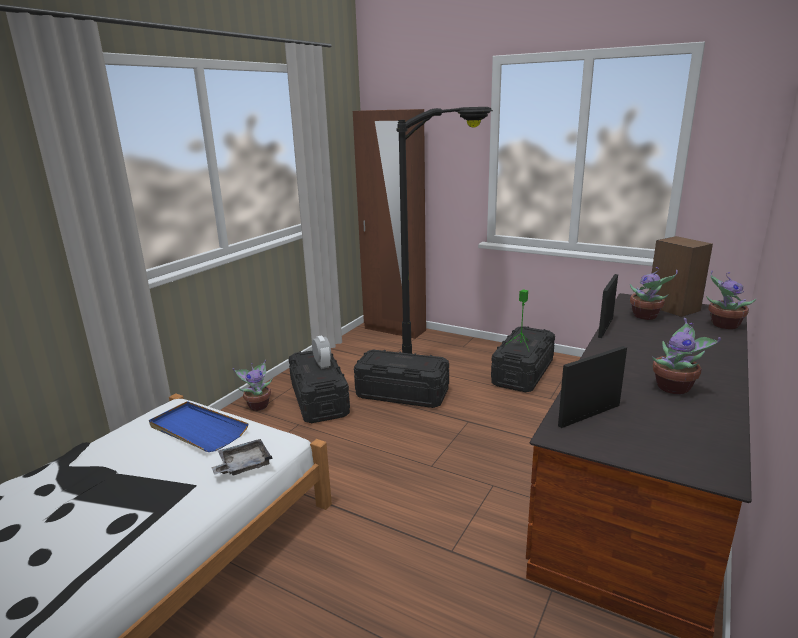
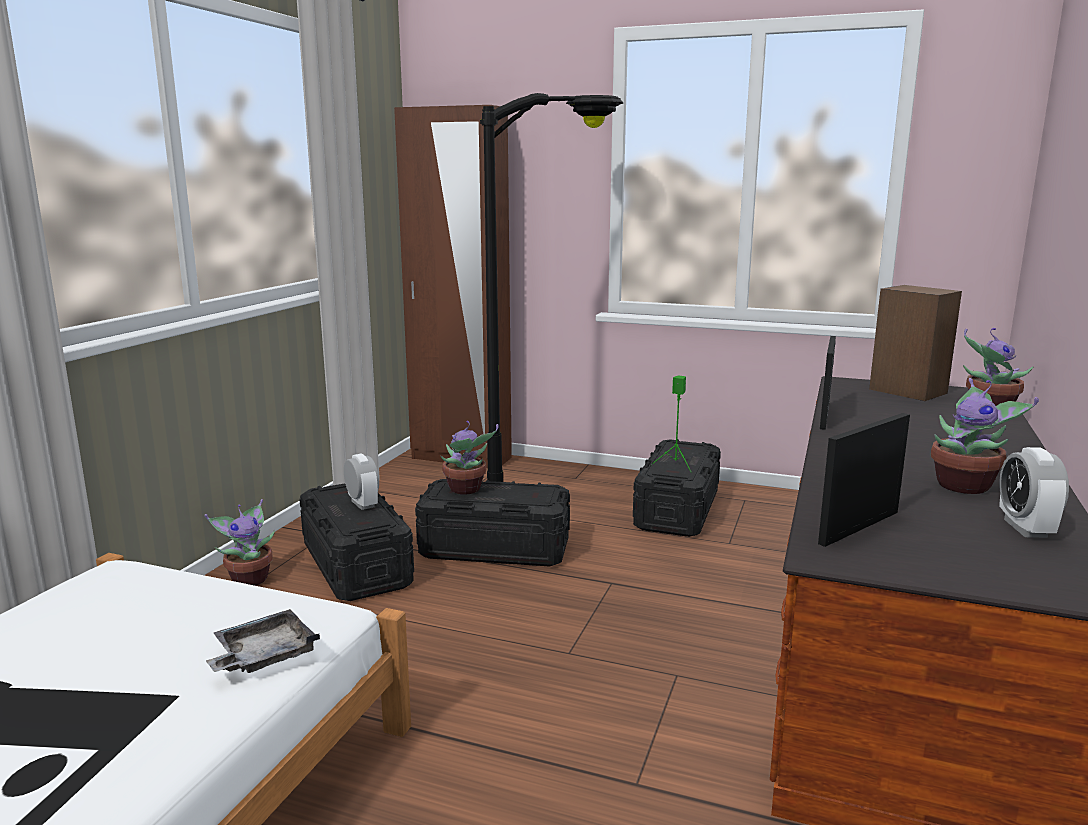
camera: 10 degrees left, 5 degrees down
(197, 429) = (163, 605): blue tray -> none
(646, 316) = (875, 402): potted plant -> potted plant (466, 490)
(698, 422) = (1025, 528): none -> alarm clock

